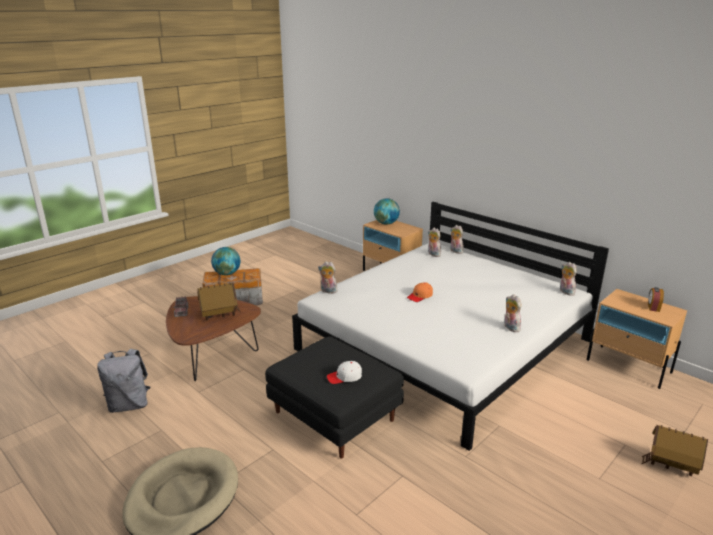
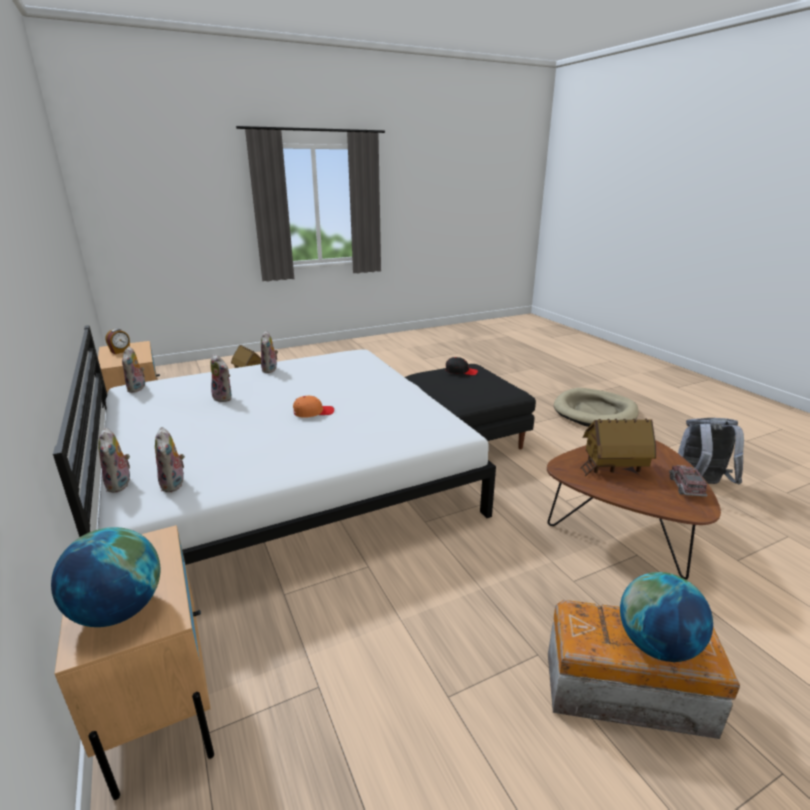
camera: 160 degrees left, 0 degrees up
(328, 291) = (436, 441): plush toy -> plush toy (224, 398)
(344, 377) = (461, 371): white cap -> black cap

